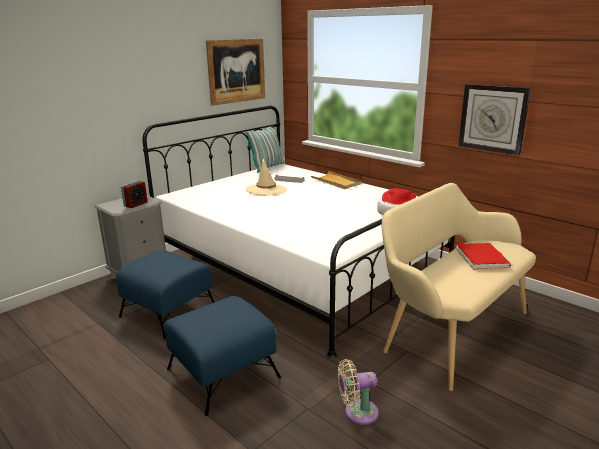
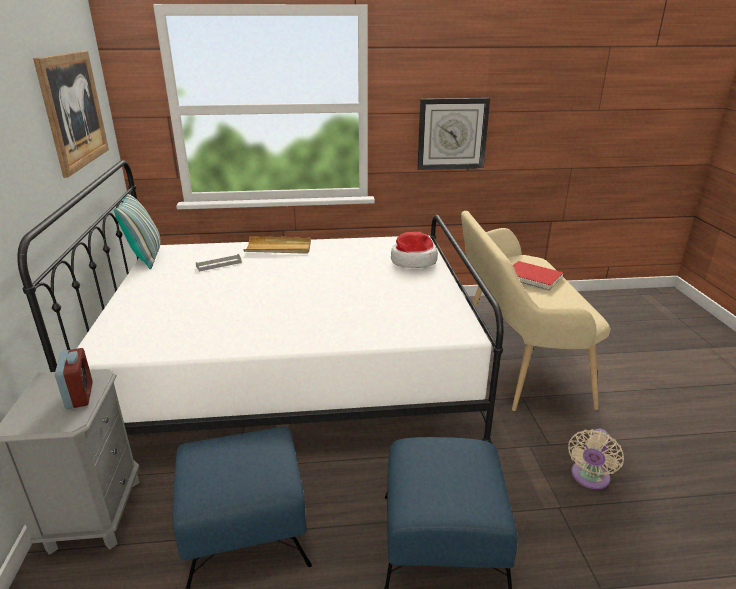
camera: 50 degrees left, 5 degrees up
(266, 190) = (221, 288): beige hat -> none

